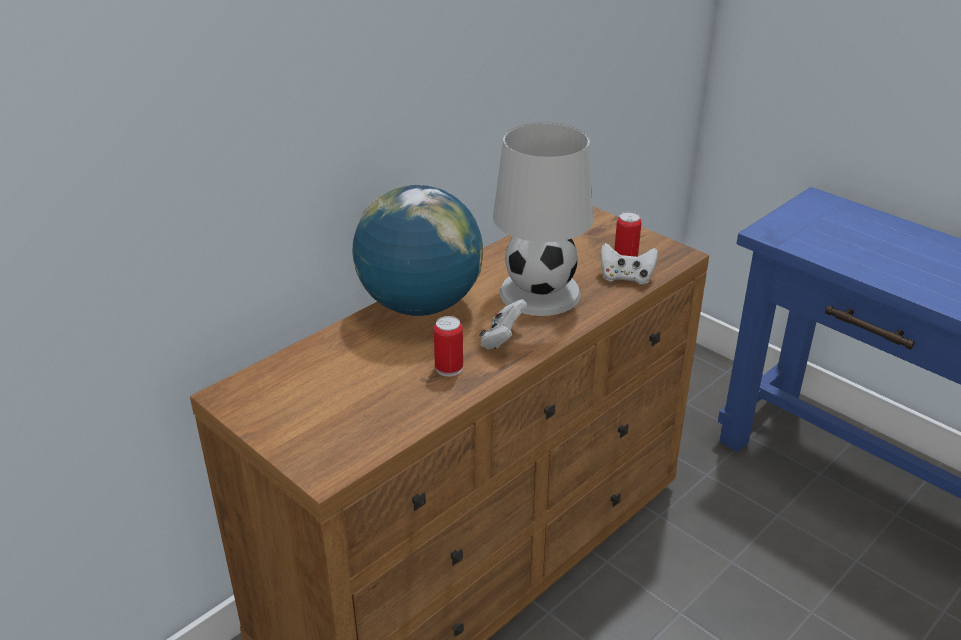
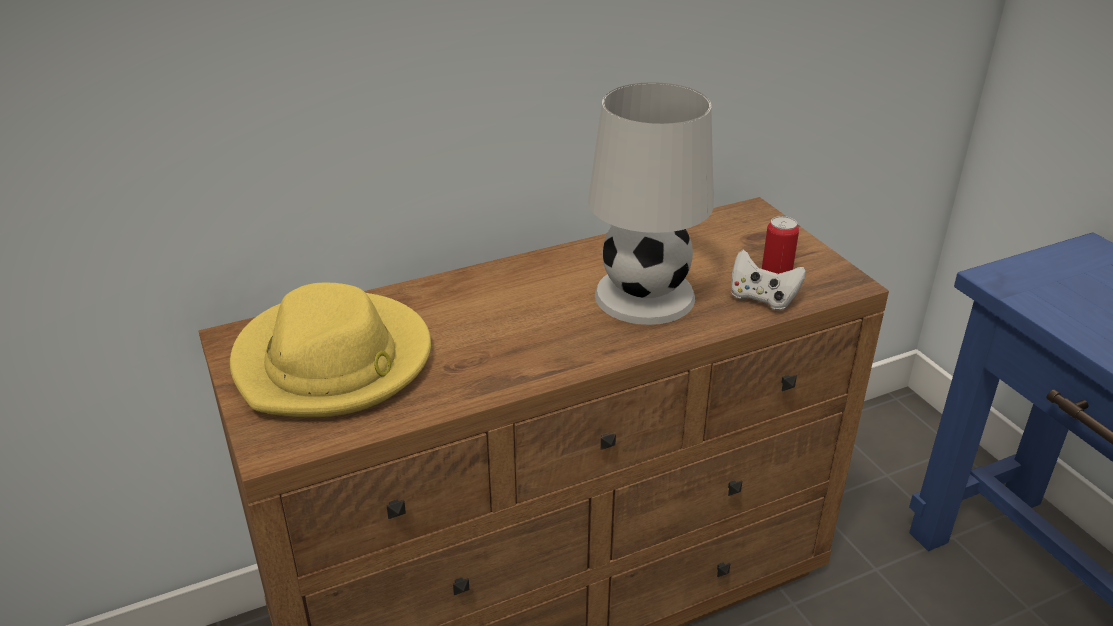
camera: 20 degrees right, 0 degrees up
(328, 395) = (334, 362): none -> yellow hat
(420, 305) = (498, 283): globe -> none
(449, 368) = (483, 361): can -> none
(502, 340) = (565, 341): white game controller -> none

